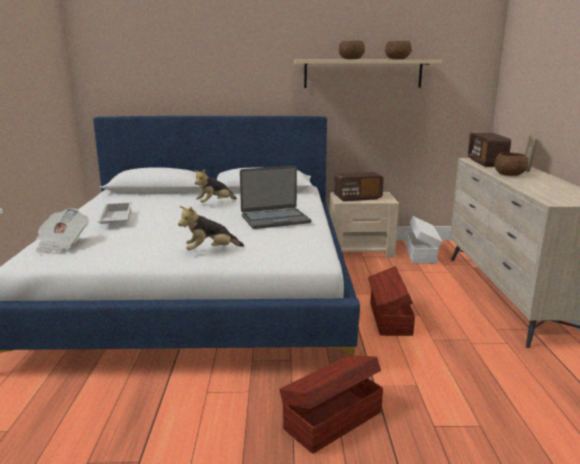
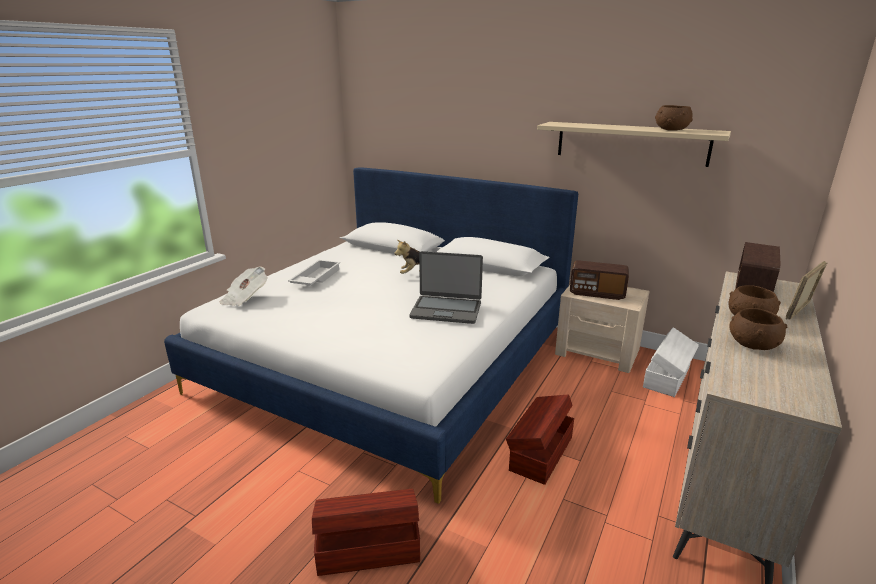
camera: 30 degrees right, 5 degrees up
(210, 251) = (342, 336): plush toy -> none
(351, 59) = (610, 126): brown bowl -> brown bowl (752, 344)

